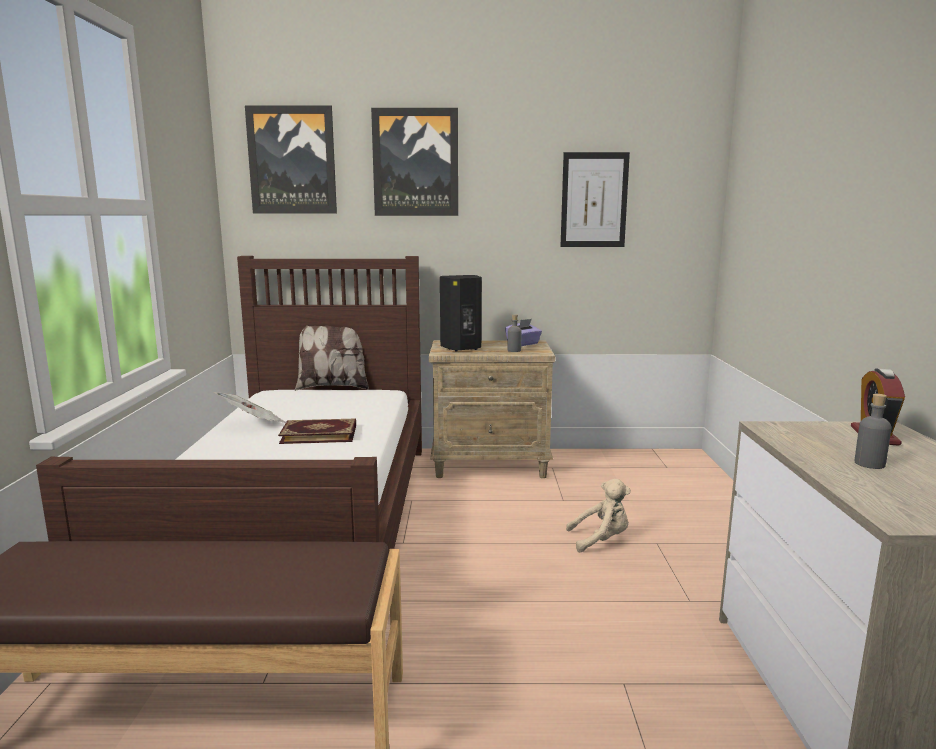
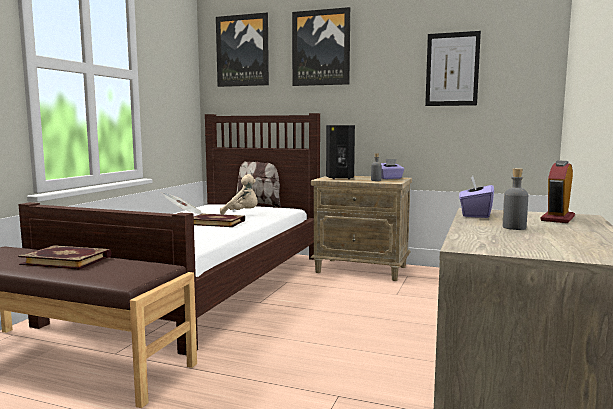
camera: 20 degrees right, 5 degrees down
(184, 561) = (67, 260): none -> book
(601, 540) = (403, 319): beige plush toy -> beige plush toy (242, 213)
(783, 437) = (475, 214): none -> purple tissue box

